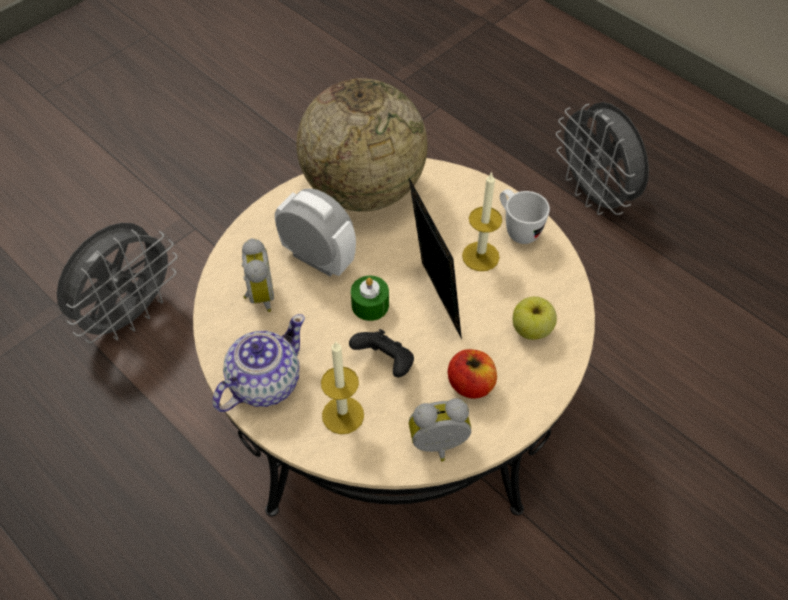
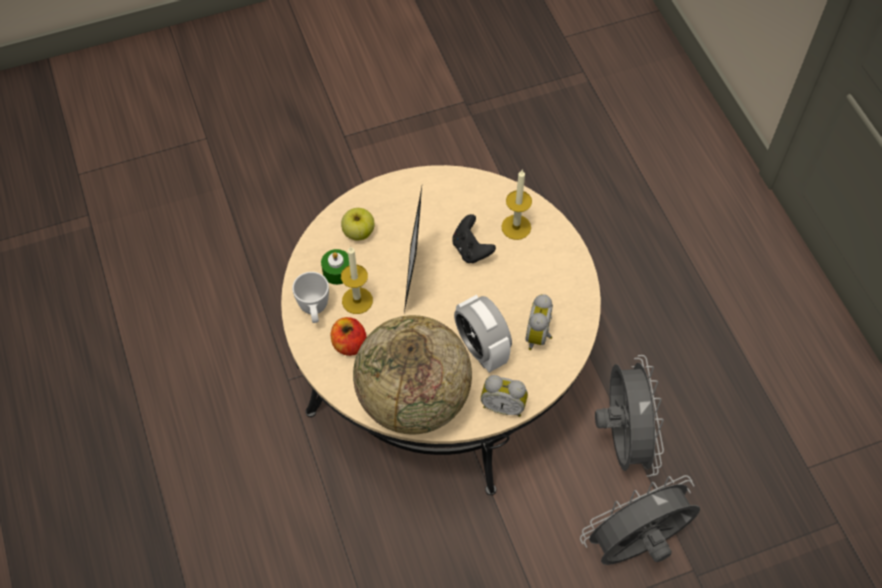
camera: 155 degrees left, 5 degrees up
(263, 383) = (560, 268): teapot -> none
(370, 305) = (460, 295): green candle -> green candle (337, 272)
(439, 447) = (465, 186): alarm clock -> alarm clock (503, 405)
(470, 384) = (422, 214): apple -> apple (349, 344)
(594, 196) = (144, 489): grey fan -> grey fan (622, 439)

